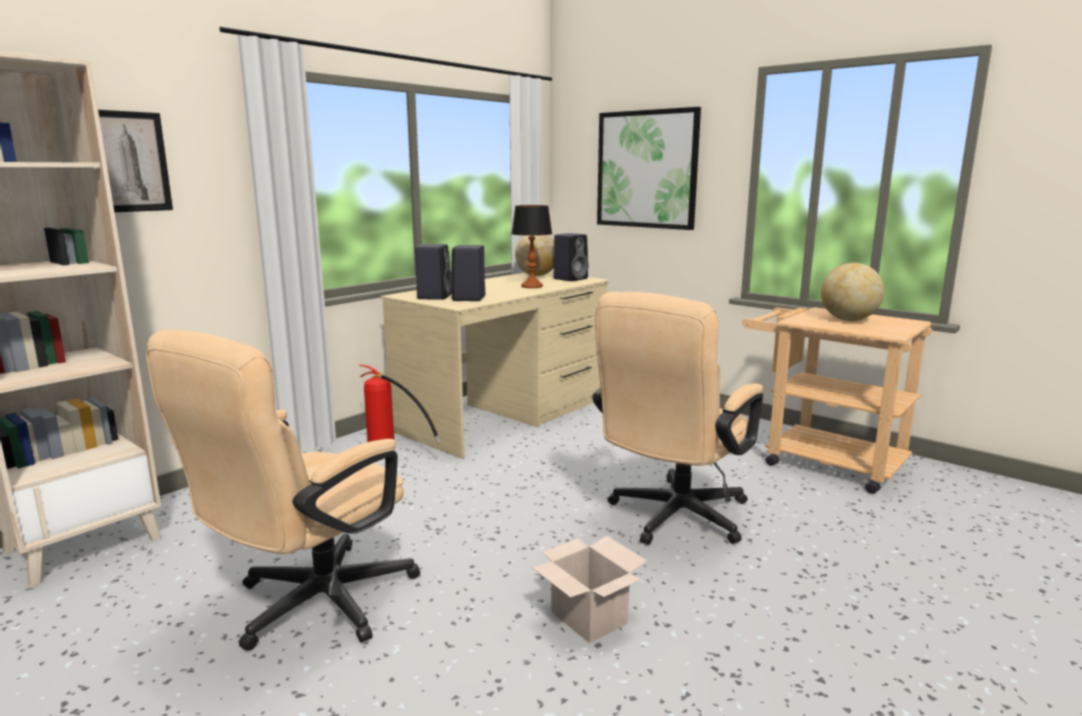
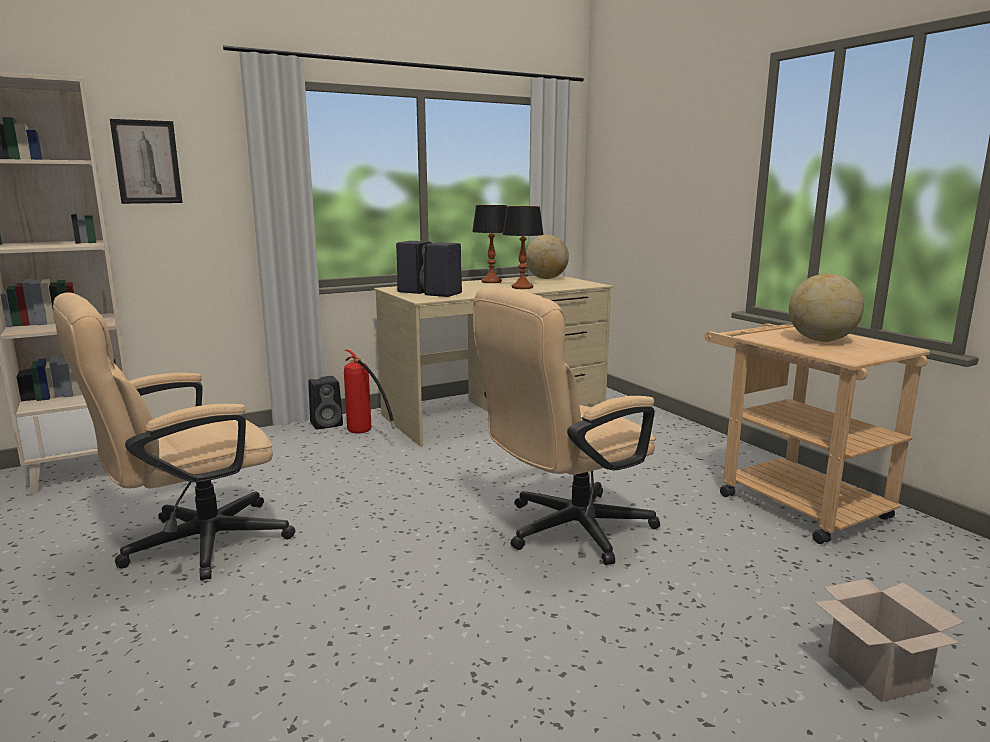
camera: 20 degrees right, 0 degrees up
(490, 282) = (491, 281): none -> table lamp
(571, 278) = (574, 283): black speaker -> black speaker (327, 424)
(586, 617) = (399, 601): cardboard box -> cardboard box (874, 671)
(646, 169) = (665, 171): picture -> none

